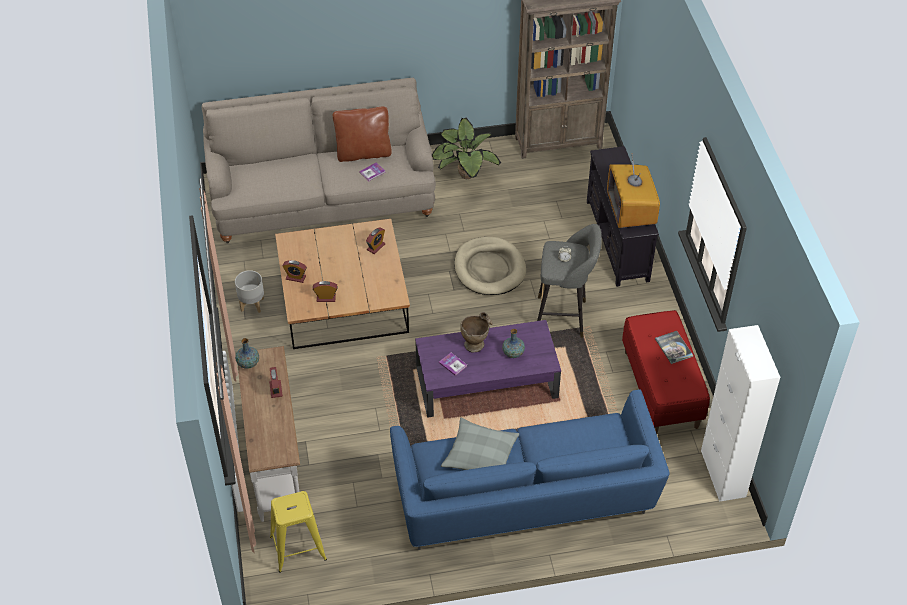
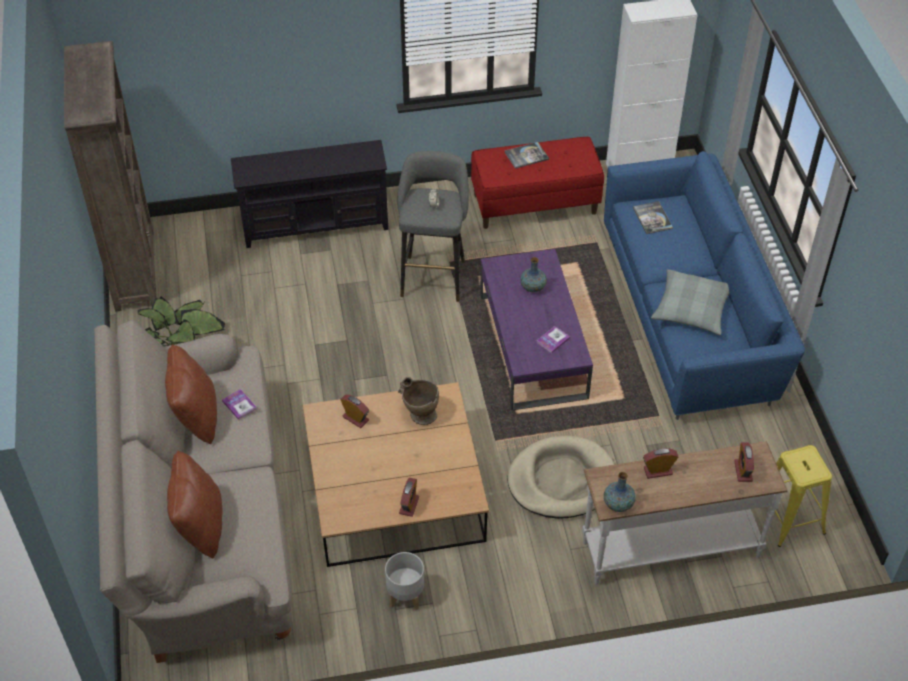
camera: 90 degrees left, 0 degrees up
(273, 163) = (201, 527): none -> brown pillow
(326, 298) = (447, 469): alarm clock -> alarm clock (743, 471)
(476, 342) = (517, 319): beige vase -> beige vase (419, 414)
(489, 269) = (353, 340): beige dog bed -> beige dog bed (561, 480)
(595, 435) = (652, 218): none -> book
(631, 210) = (342, 158): television -> none

